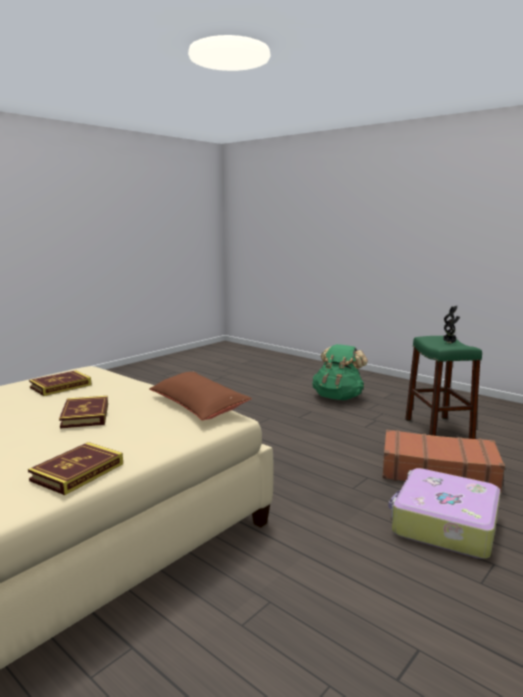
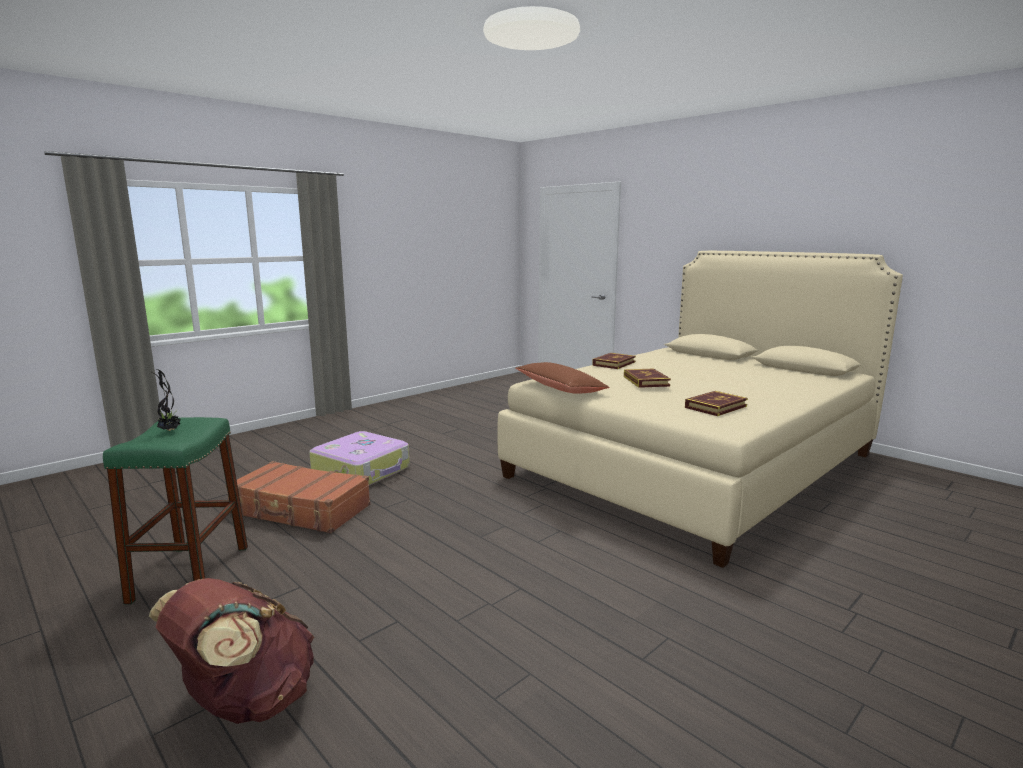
camera: 175 degrees left, 0 degrees up
(338, 397) = (246, 702): green backpack -> brown backpack

